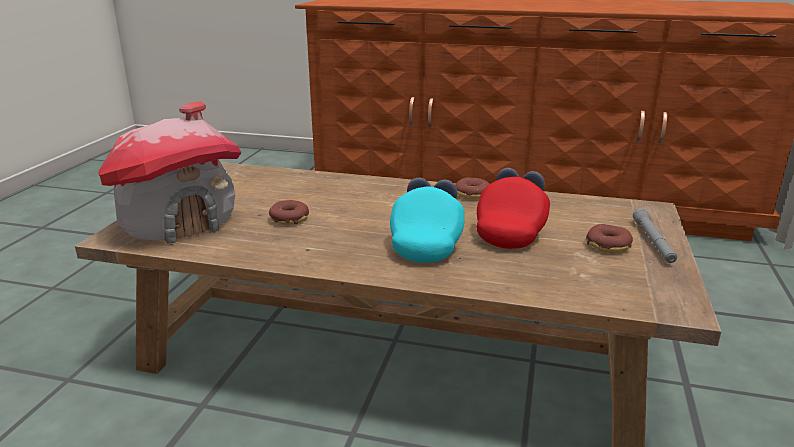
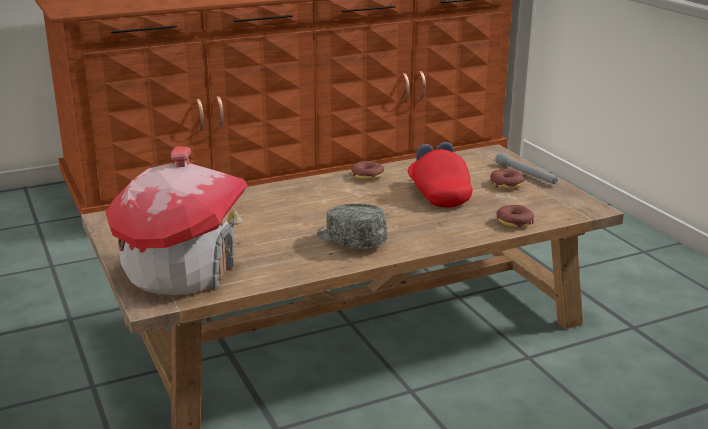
camera: 40 degrees left, 0 degrees up
(289, 218) = (269, 237): donut -> donut (514, 222)
(346, 244) = (350, 240): none -> grey cap
(427, 242) = (401, 220): turquoise cap -> none

